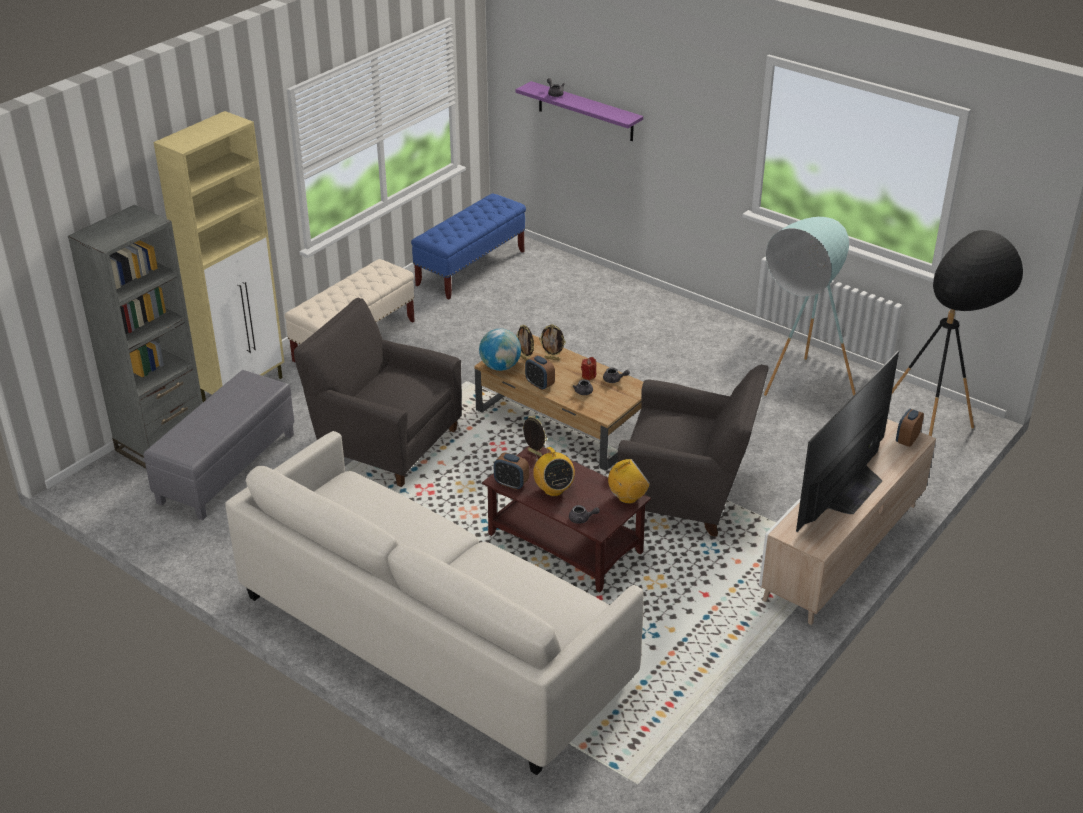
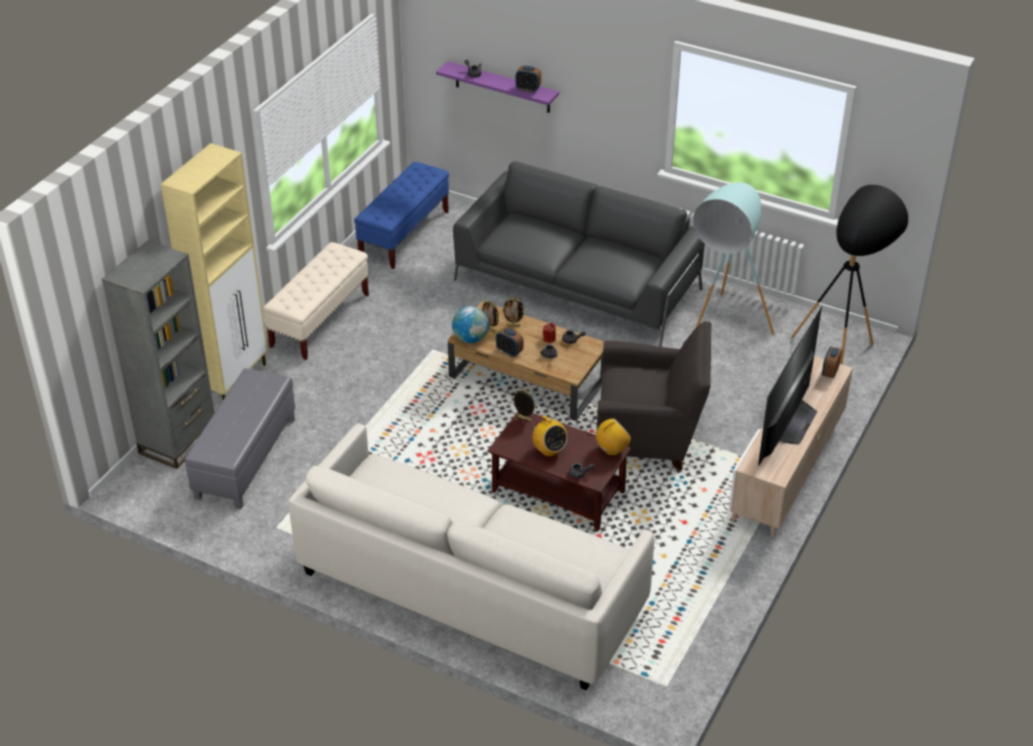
camera: 10 degrees left, 5 degrees up
(384, 443) = (377, 418): grey armchair -> none
(511, 484) = (512, 449): alarm clock -> alarm clock (528, 89)
(645, 333) = (577, 285): none -> grey sofa

